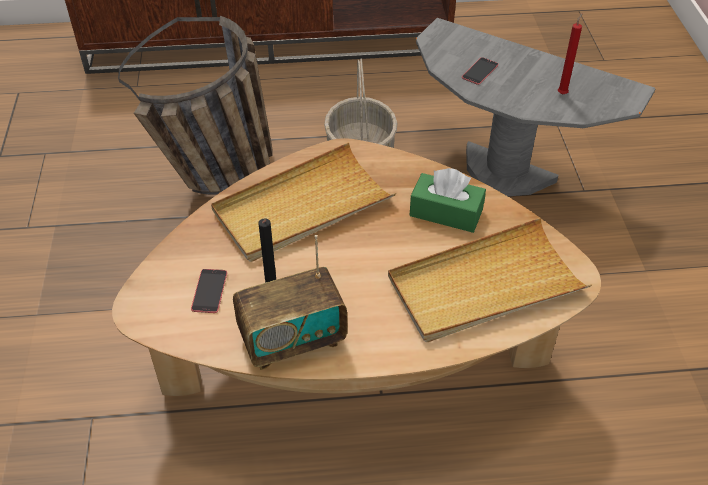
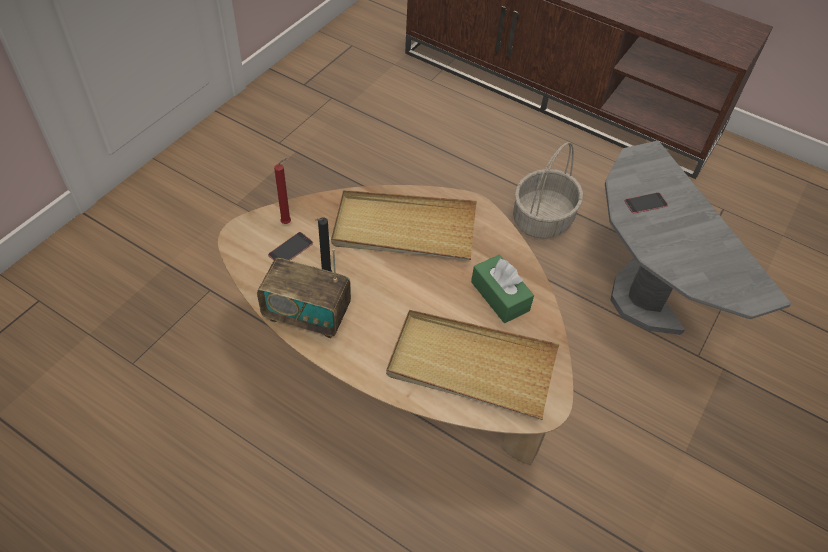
camera: 35 degrees right, 5 degrees up
(221, 180) = (425, 181): basket -> none
(563, 93) = (698, 260): red candle -> red candle (288, 222)

